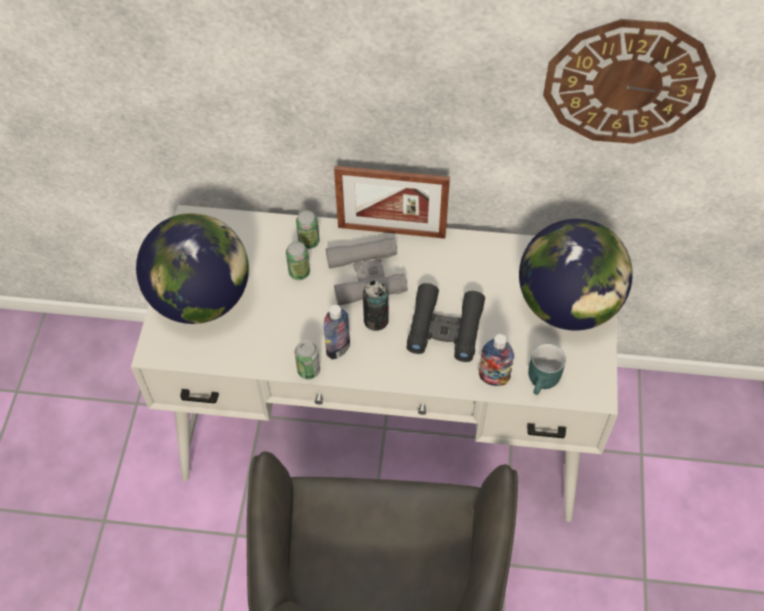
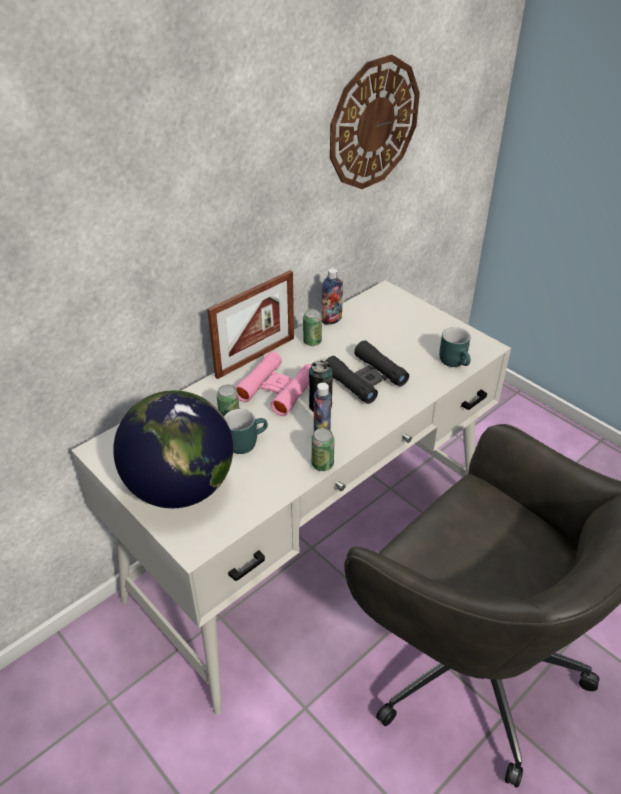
camera: 50 degrees left, 15 degrees down
(285, 301) = (245, 441): none -> turquoise mug
(309, 242) = (209, 399): can -> can (312, 342)
(366, 276) = (277, 389): grey binoculars -> pink binoculars
(493, 378) = (430, 380): bottle -> bottle (331, 320)
(567, 306) = (409, 321): globe -> none

